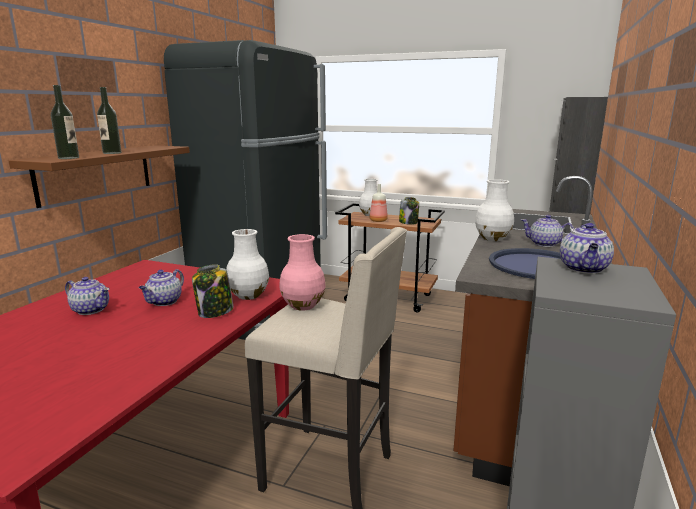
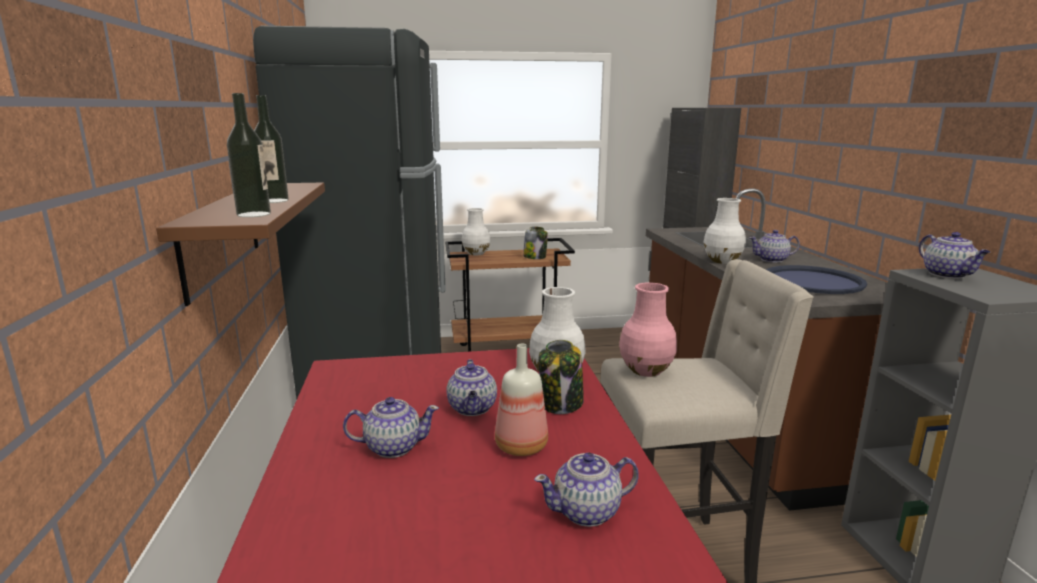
camera: 30 degrees left, 0 degrees up
(106, 369) = (587, 512): none -> teapot
(378, 221) = (499, 259): bottle -> bottle (521, 447)

